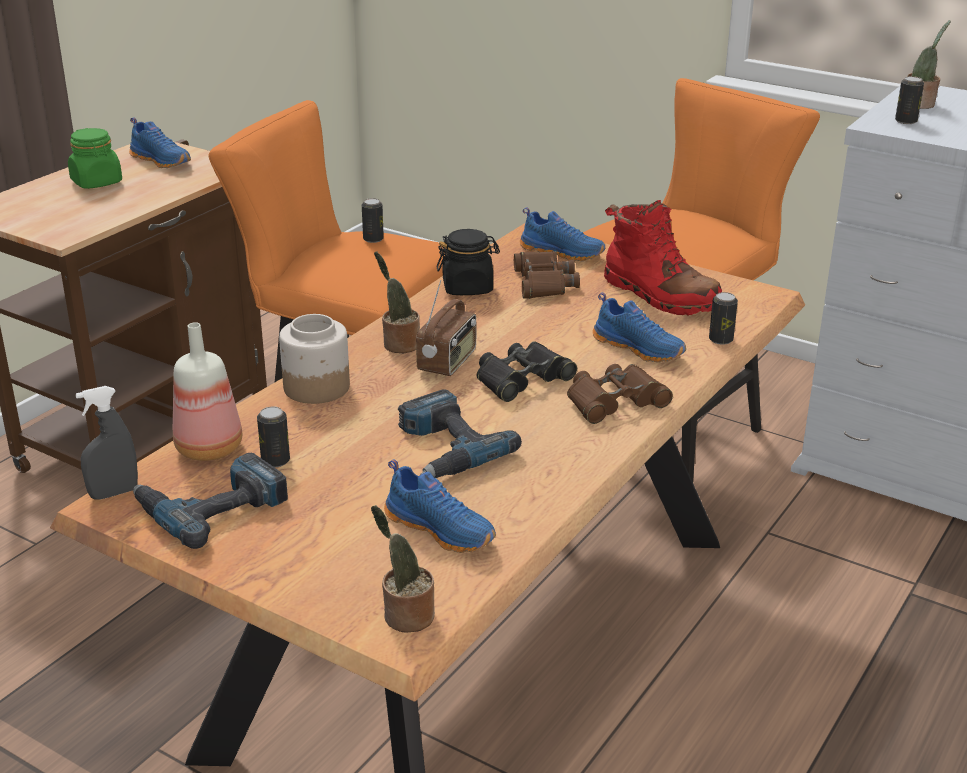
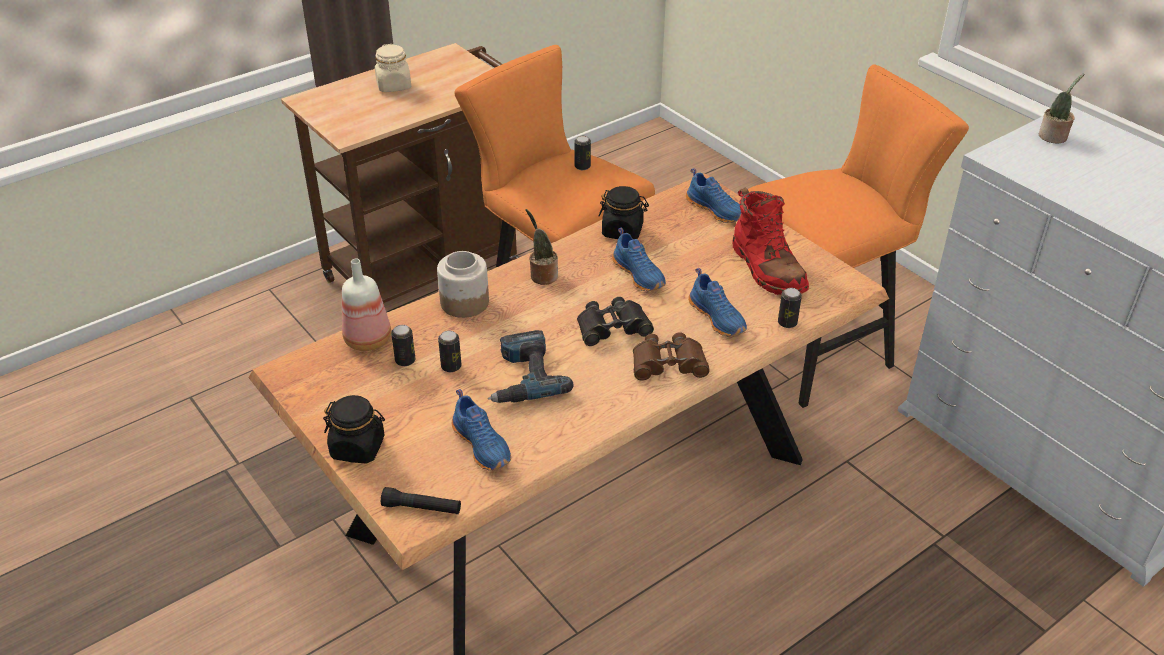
camera: 20 degrees right, 10 degrees up
(97, 182) = (394, 86): green jar -> beige jar
(114, 493) = (292, 363): grey spray bottle -> none
(162, 161) = (450, 71): blue shoe -> blue shoe (640, 274)
(211, 507) = (346, 389): power drill -> none
(270, 568) = (358, 448): none -> black jar
(405, 616) = (422, 508): potted plant -> black flashlight
(448, 362) = (568, 300): radio -> none
(543, 283) = (682, 238): brown binoculars -> none
(906, 121) = (1023, 156): can -> can (451, 366)

